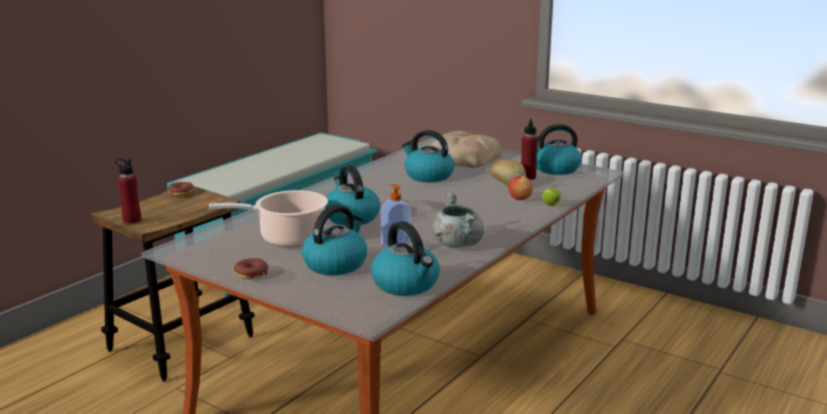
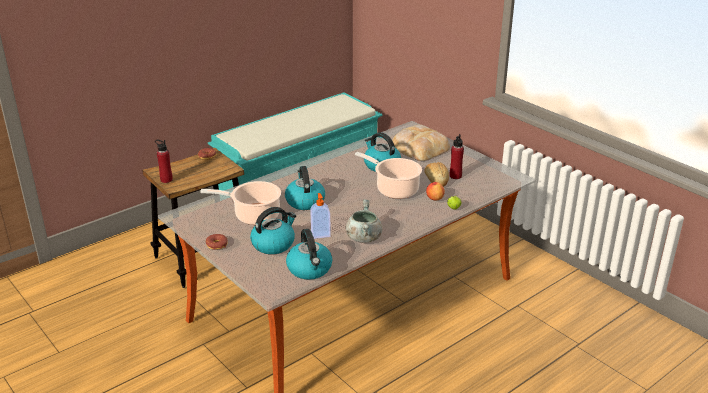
camera: 15 degrees right, 10 degrees up
(462, 195) = (394, 189): none -> cooking pot
(555, 169) = (482, 170): kettle -> none

